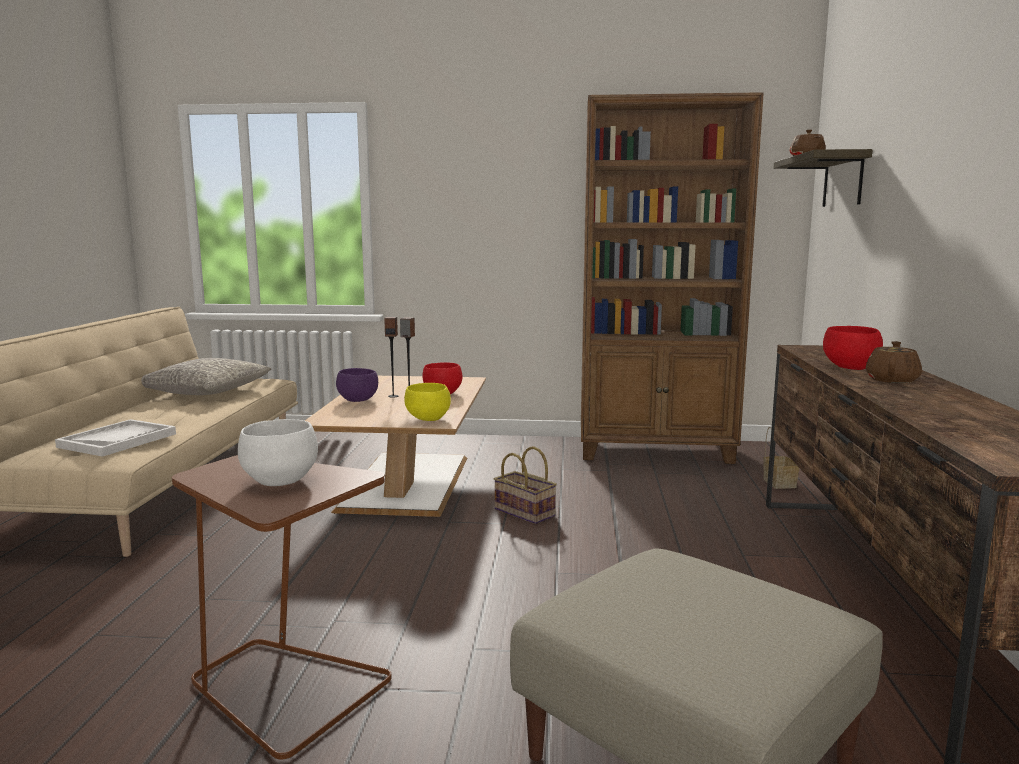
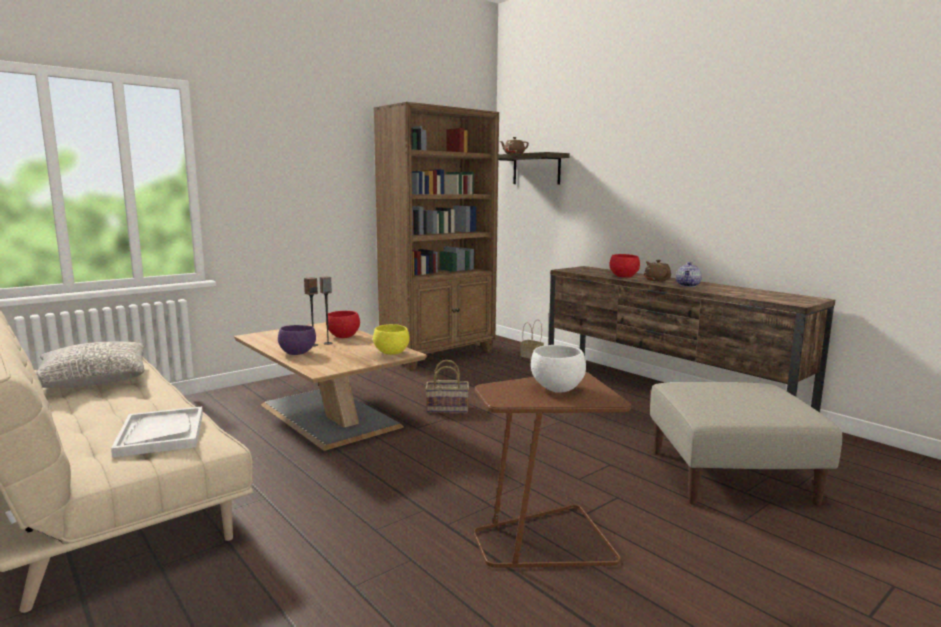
camera: 45 degrees left, 0 degrees up
(911, 396) = (688, 285): none -> teapot

